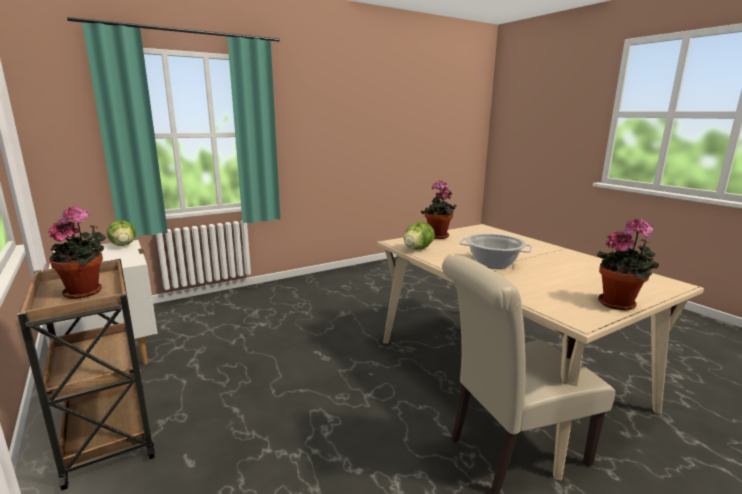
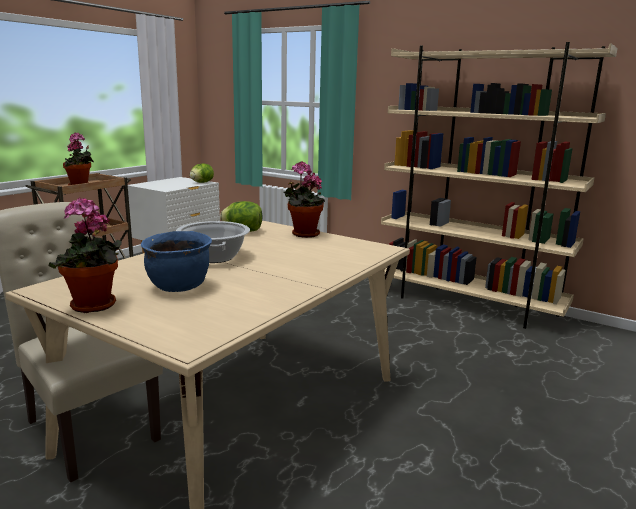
camera: 65 degrees right, 0 degrees up
(384, 266) = (468, 304): none -> beige bookcase
(569, 278) = (179, 287): none -> blue cooking pot

